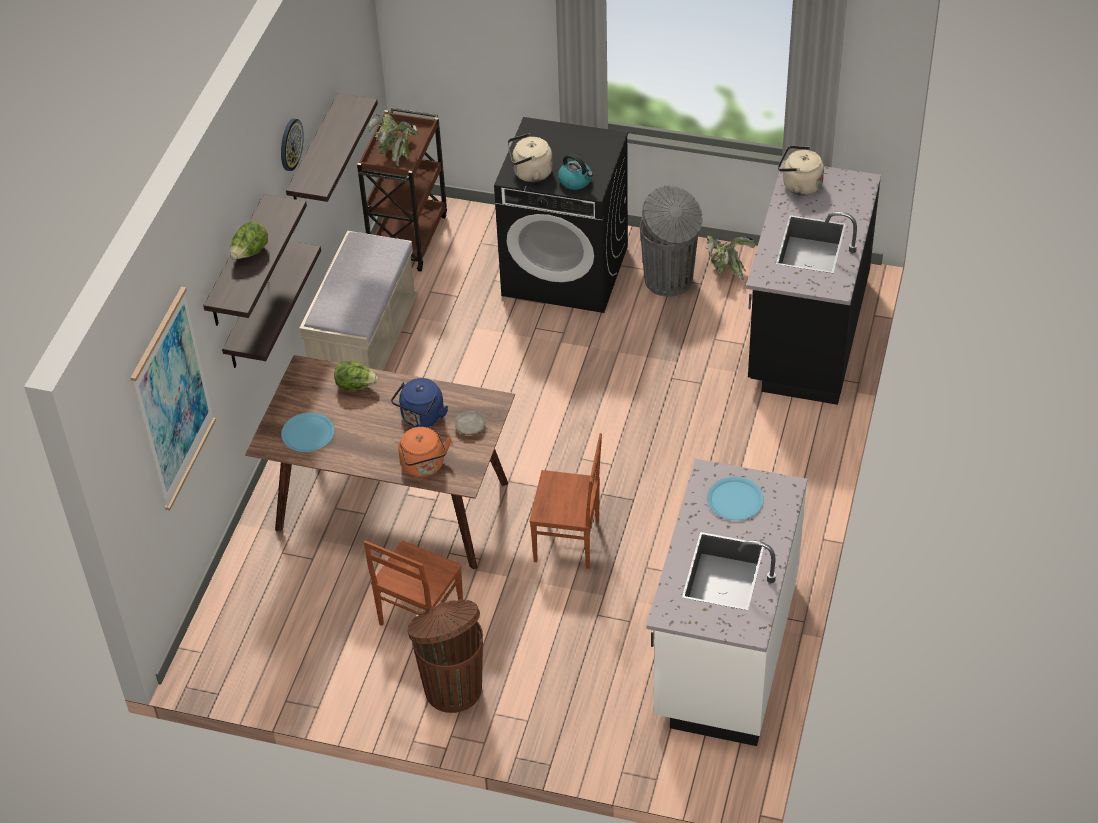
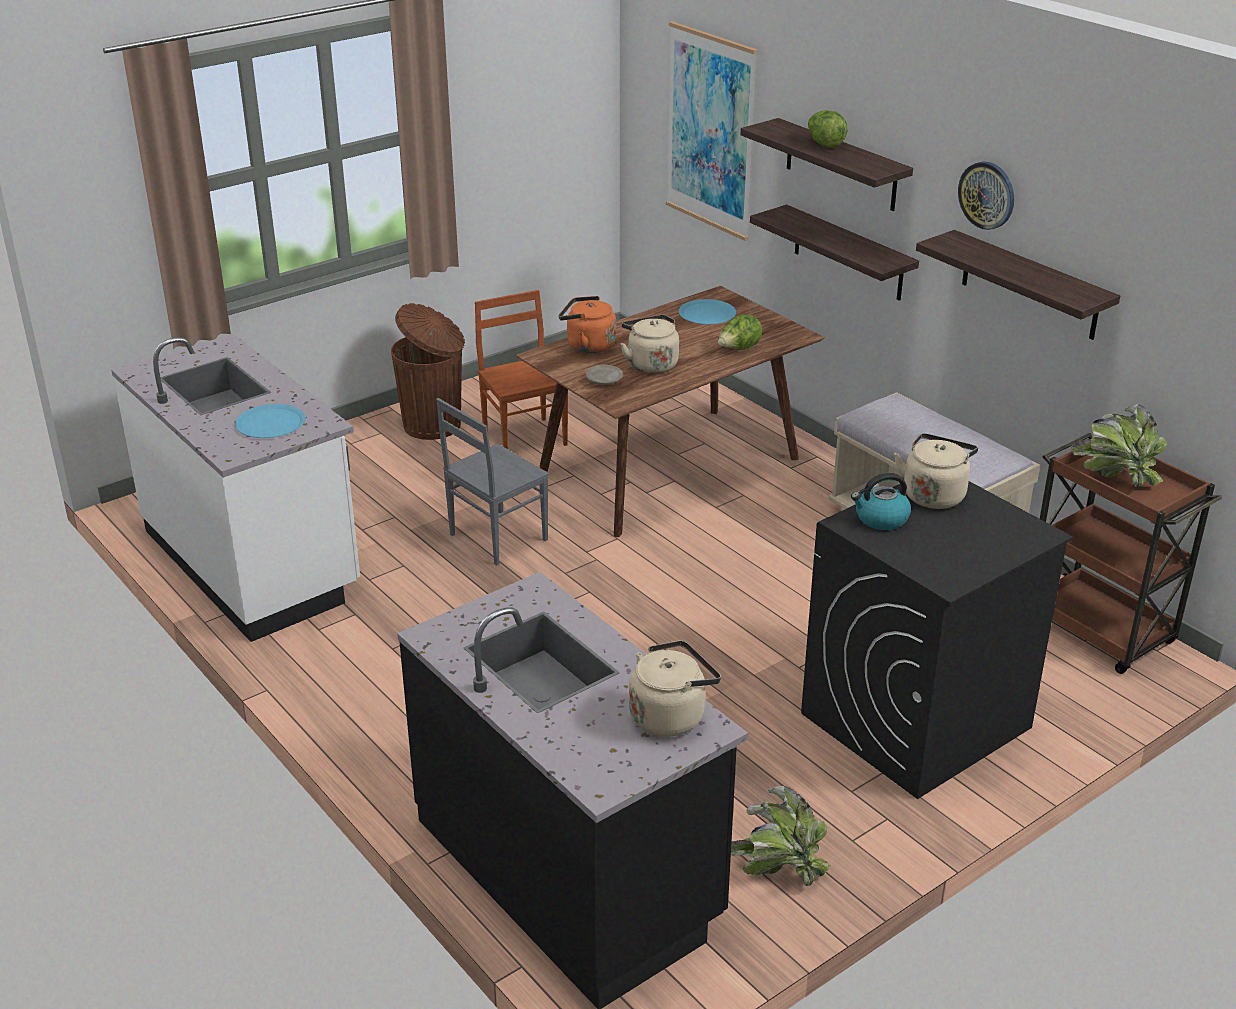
camera: 125 degrees right, 15 degrees down
(421, 418) = (651, 364): blue kettle -> beige kettle
(568, 542) = (496, 537): brown chair -> grey chair
(669, 280) = (806, 800): grey trash can -> none

